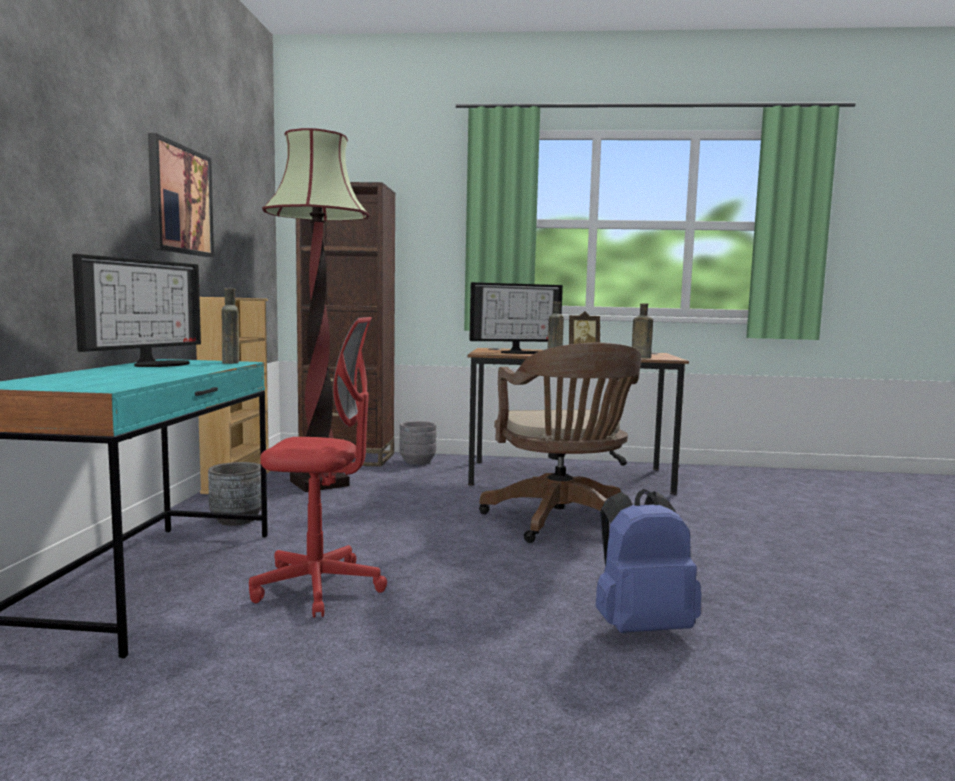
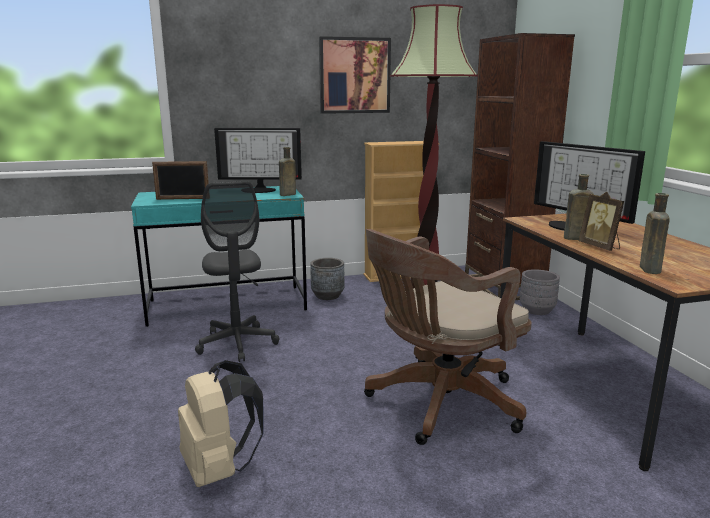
camera: 70 degrees right, 10 degrees up
(128, 379) = (183, 199): none -> picture frame
(319, 588) = (237, 343): red office chair -> grey office chair
(640, 626) = (219, 469): blue backpack -> beige backpack

